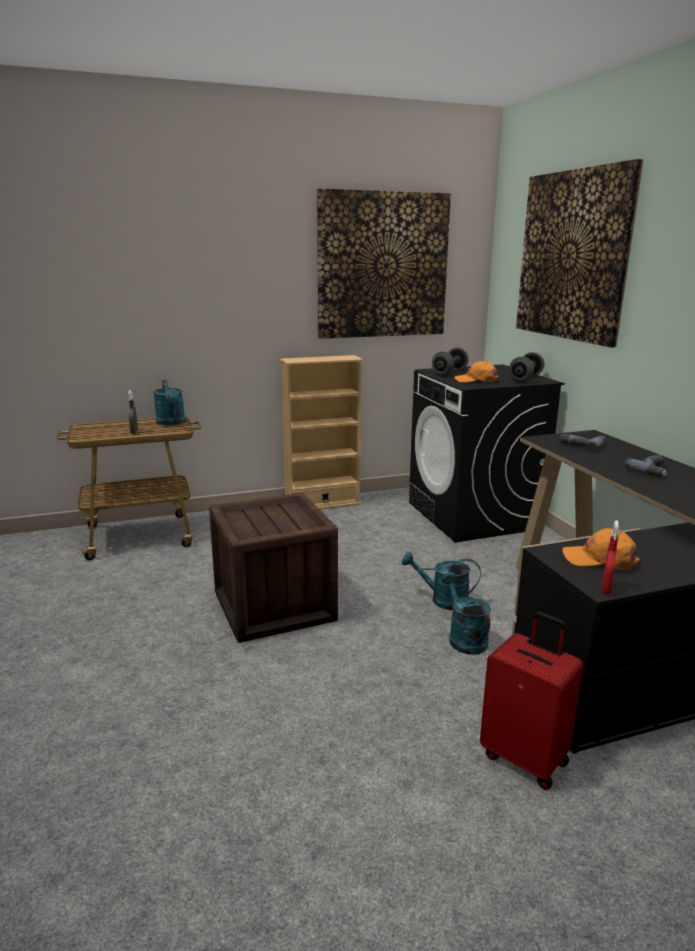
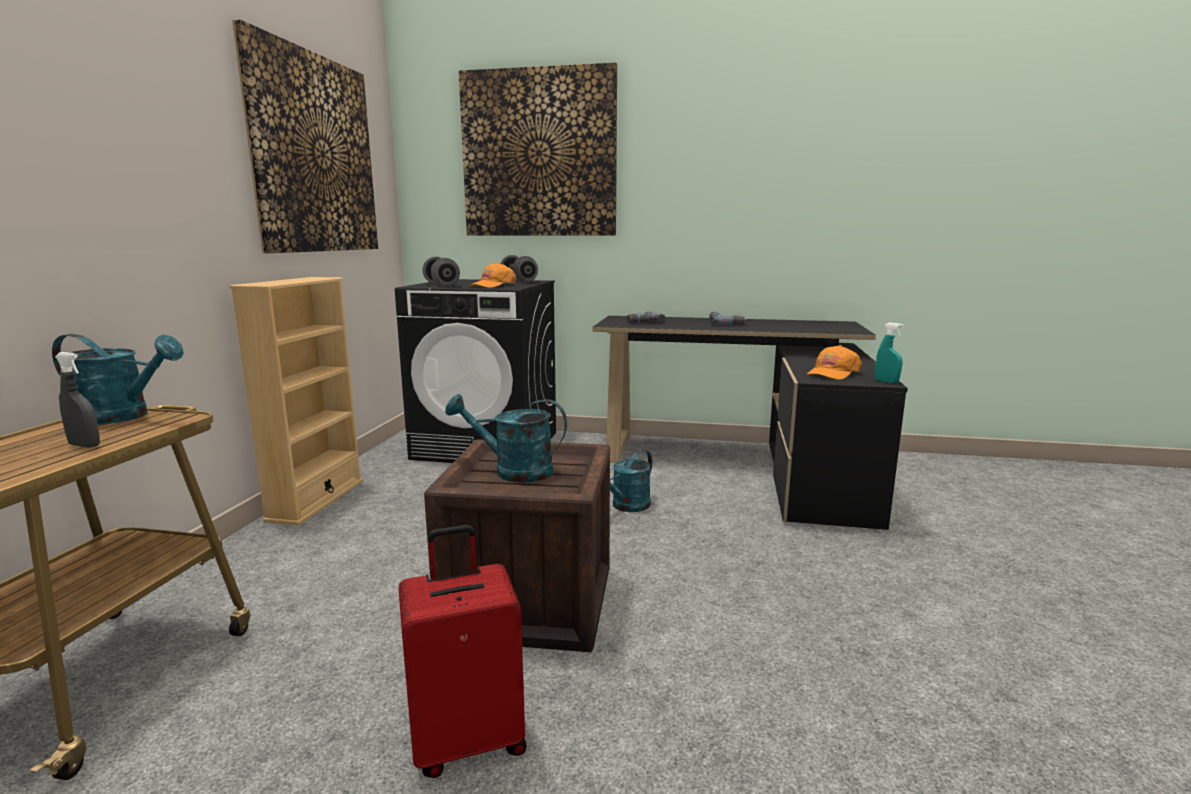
camera: 60 degrees left, 5 degrees down
(464, 638) = (699, 518): turquoise watering can -> turquoise watering can (513, 471)
(525, 758) = (884, 550): red suitcase -> red suitcase (468, 740)
(606, 589) = (886, 382): red spray bottle -> turquoise spray bottle

